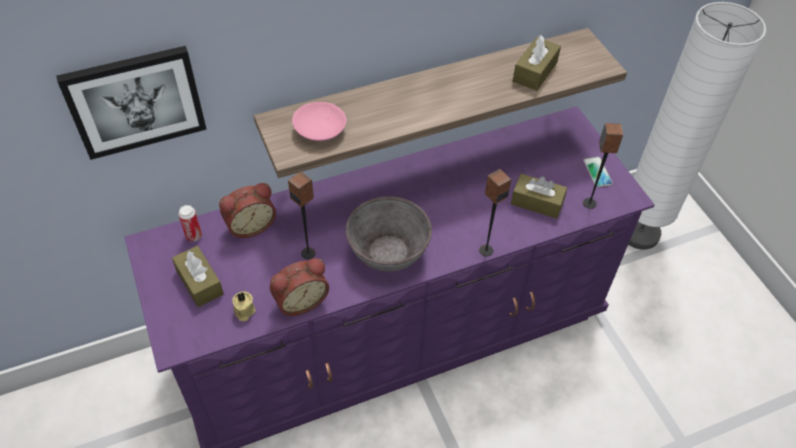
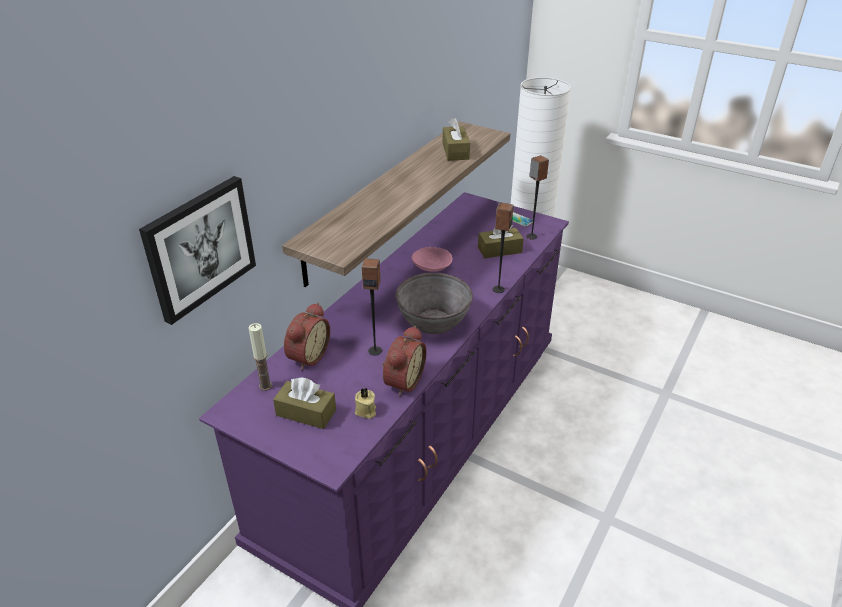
camera: 35 degrees left, 15 degrees down
(194, 236) = (265, 386): can -> candle
(320, 130) = (347, 232): pink bowl -> pink bowl (432, 266)

